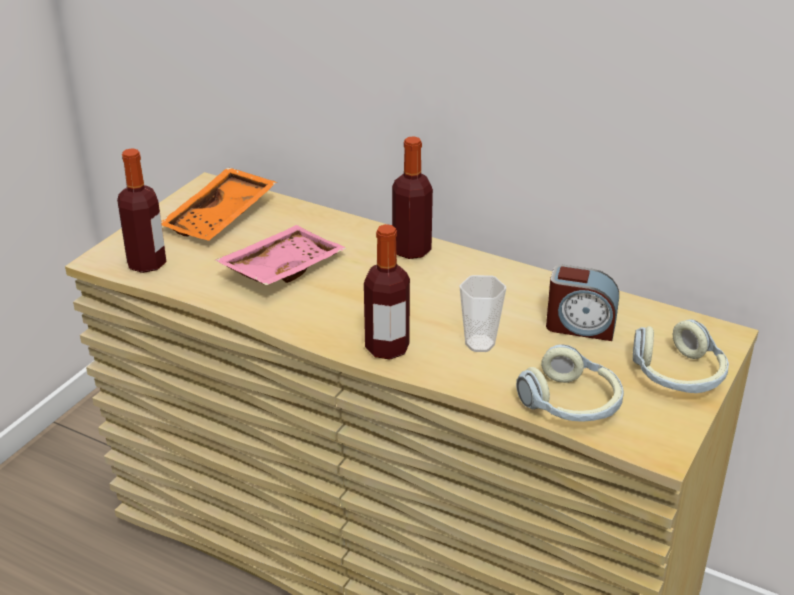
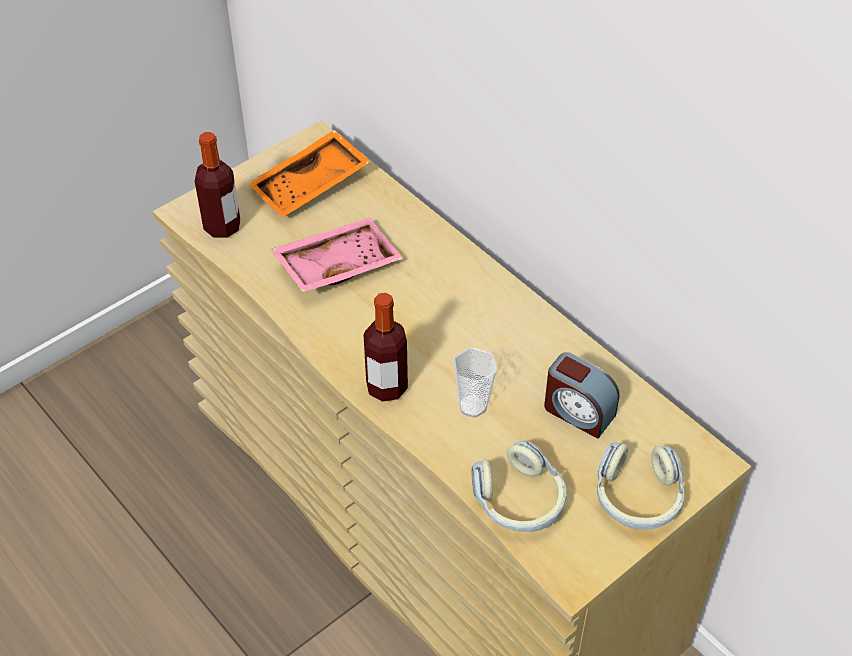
camera: 20 degrees right, 15 degrees up
(411, 250) = (467, 273): bottle -> none

